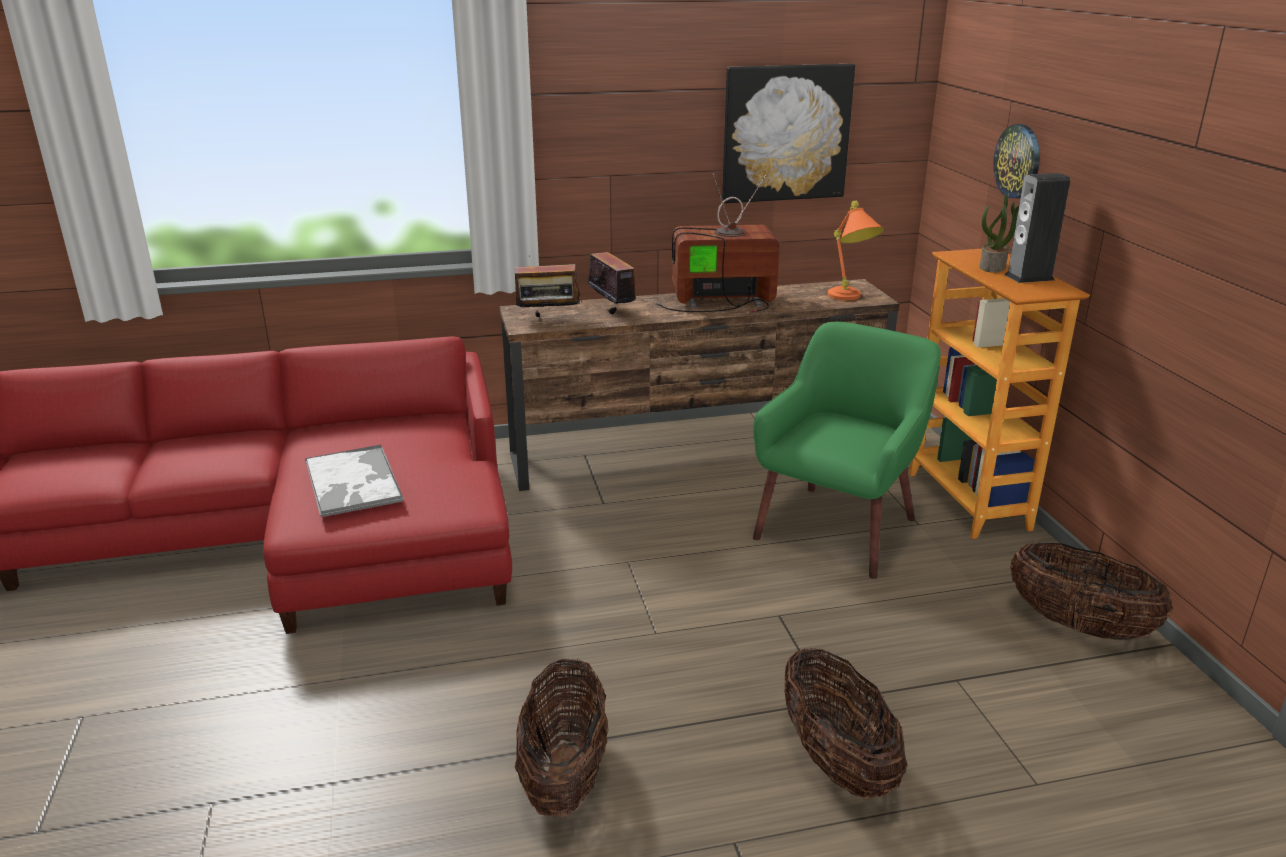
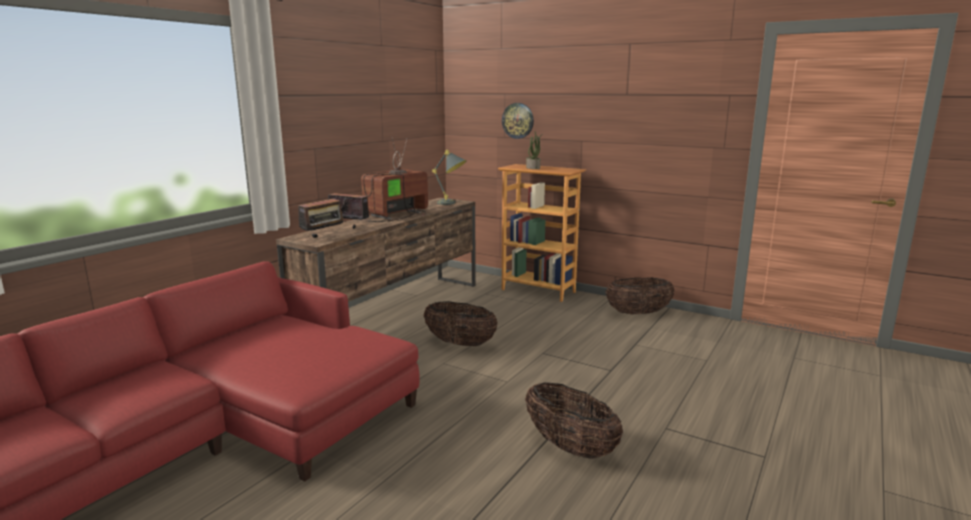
camera: 45 degrees left, 10 degrees down
(353, 482) = (296, 357): tray -> none
(785, 133) = (392, 120): picture -> none
(836, 761) = (647, 386): basket -> basket (460, 343)
(838, 528) = (509, 316): green armchair -> none
(850, 299) = (452, 203): orange table lamp -> grey table lamp
(1029, 277) = (554, 168): speaker -> none

